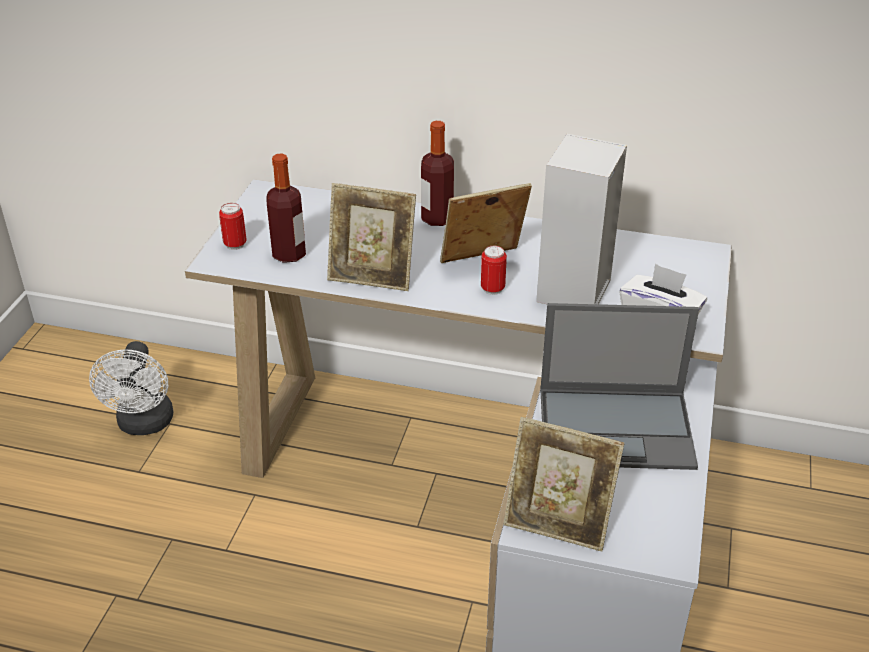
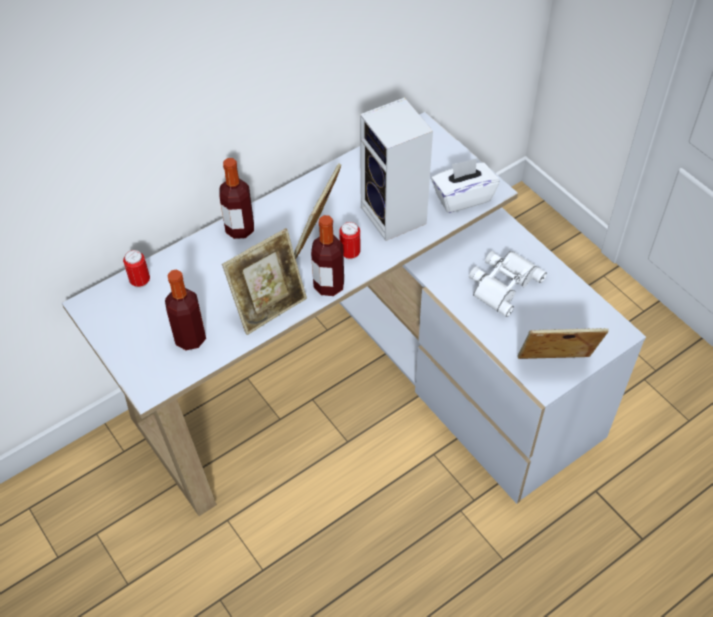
camera: 50 degrees left, 15 degrees up
(144, 424) = (79, 552): white fan -> none
(235, 245) = (141, 364): can -> can (140, 281)
(439, 296) = (329, 285): none -> bottle
(558, 524) = (554, 367): picture frame -> picture frame turned 150 degrees counterclockwise
(617, 427) = (502, 283): laptop -> white binoculars

